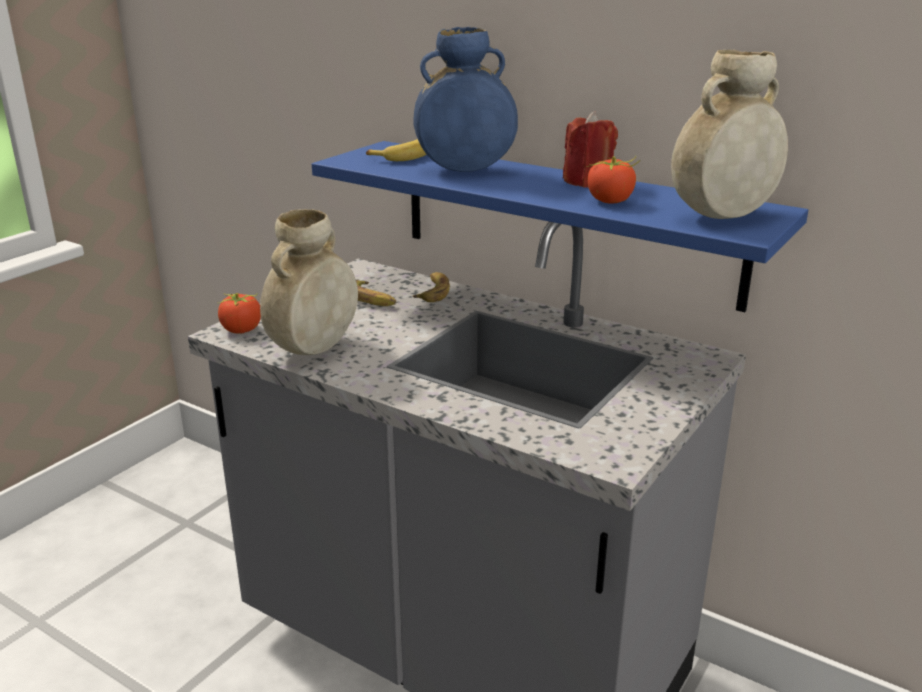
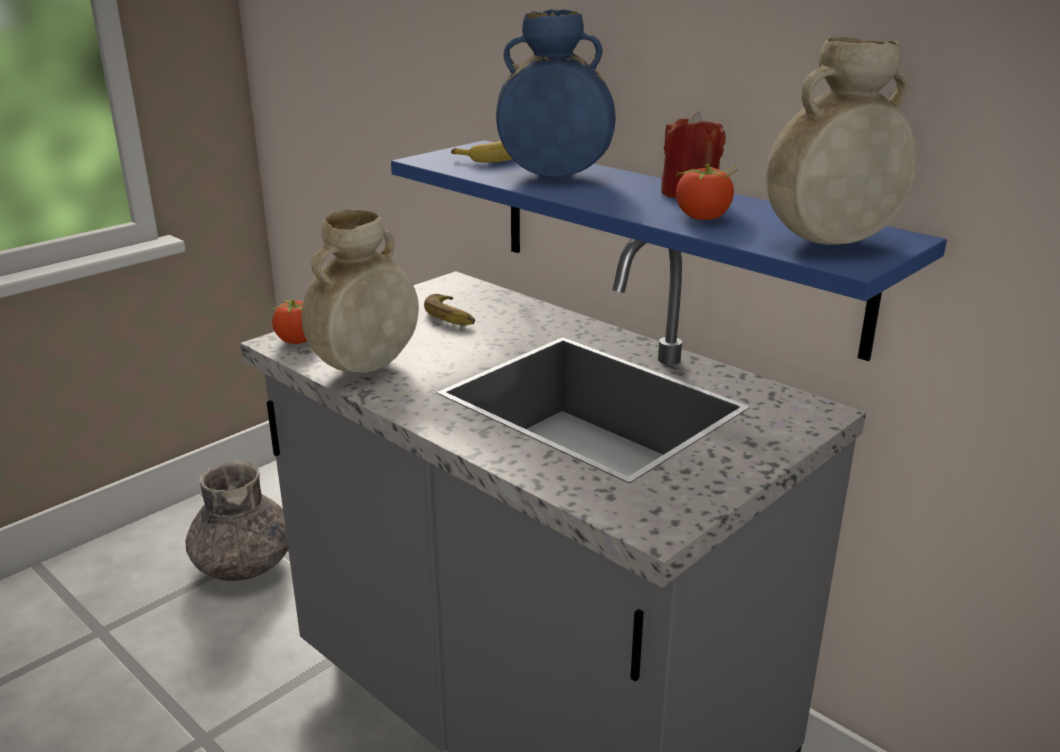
camera: 10 degrees right, 0 degrees up
(164, 543) = (244, 563): none -> grey vase
(432, 292) = (522, 313): banana -> none

